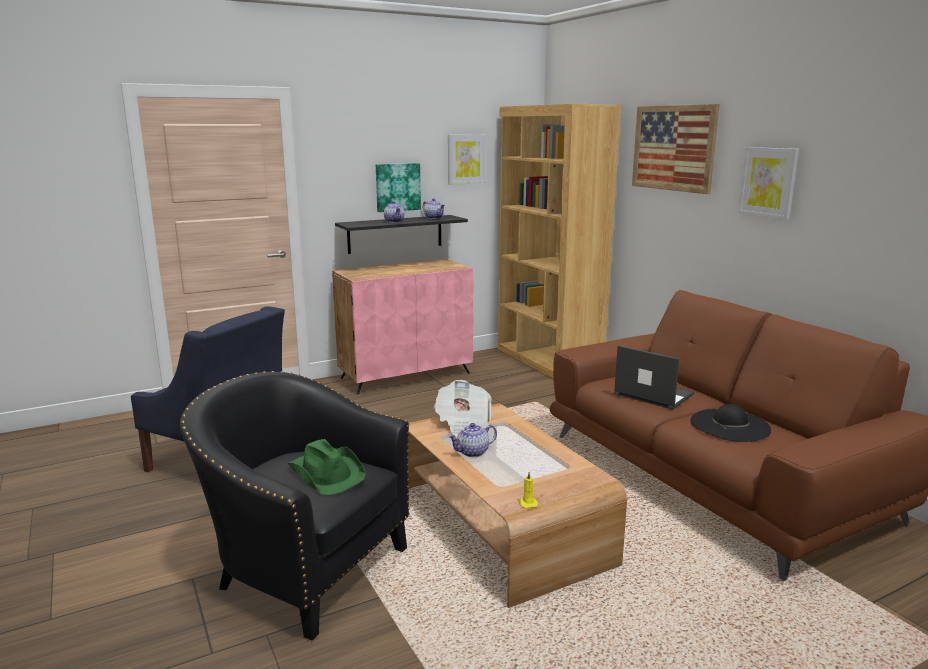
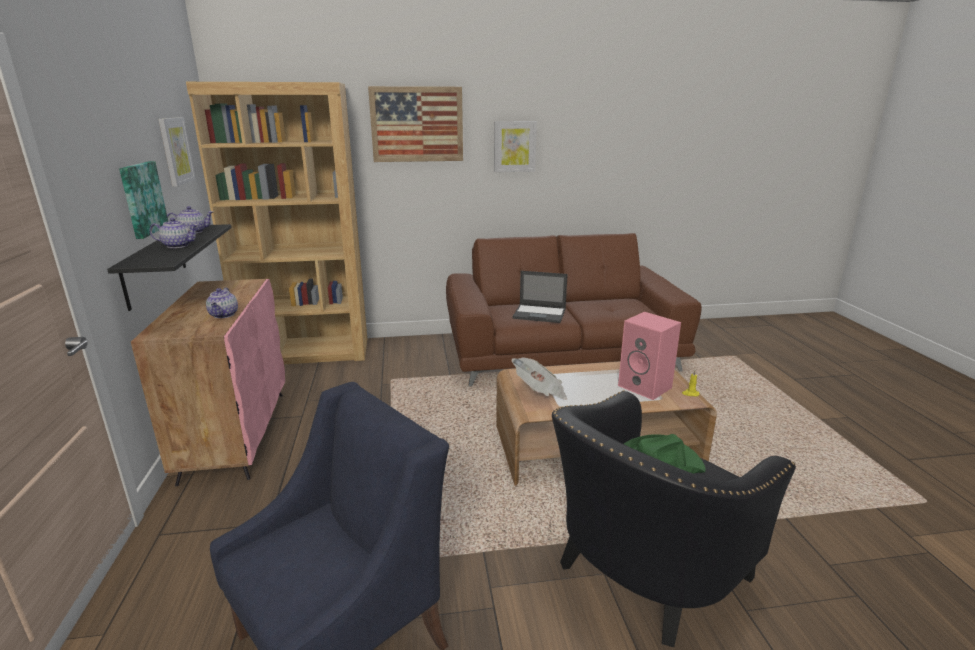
camera: 70 degrees left, 5 degrees up
(472, 452) = (600, 398): teapot -> teapot (224, 315)
(522, 475) = (646, 387): none -> pink speaker
(652, 394) = (540, 314): laptop -> laptop turned 135 degrees counterclockwise
(730, 425) = (603, 308): black hat -> none

